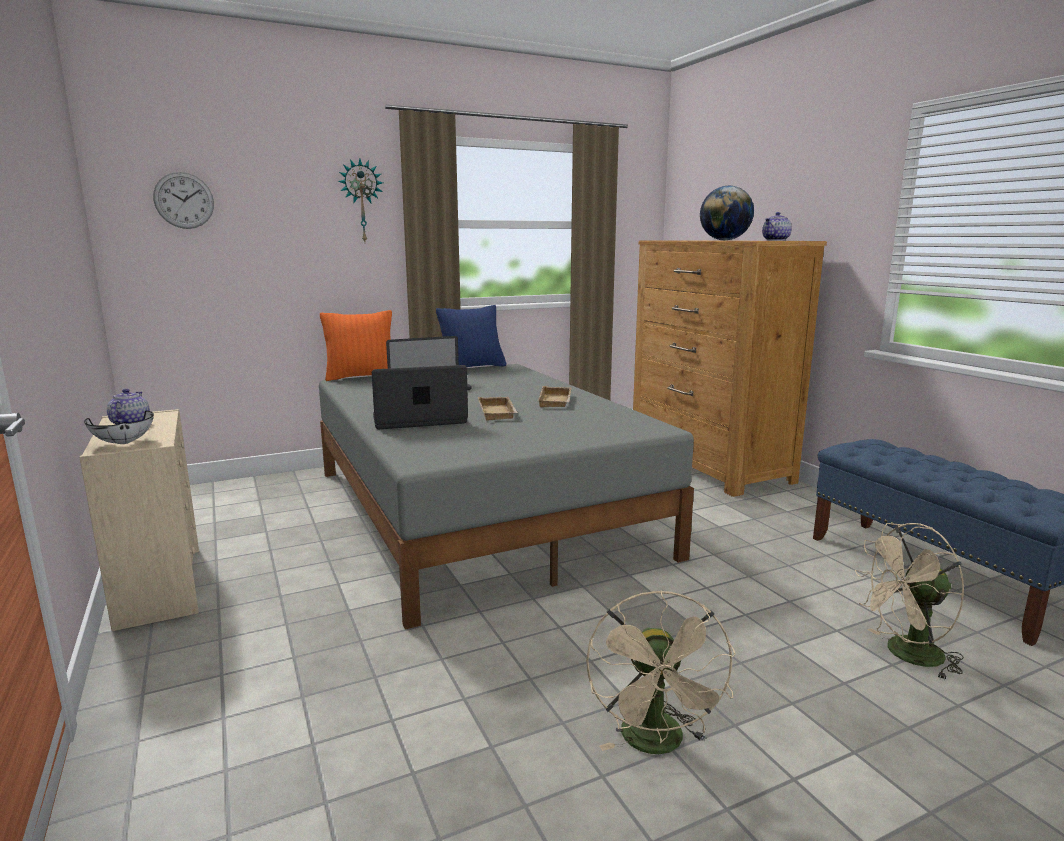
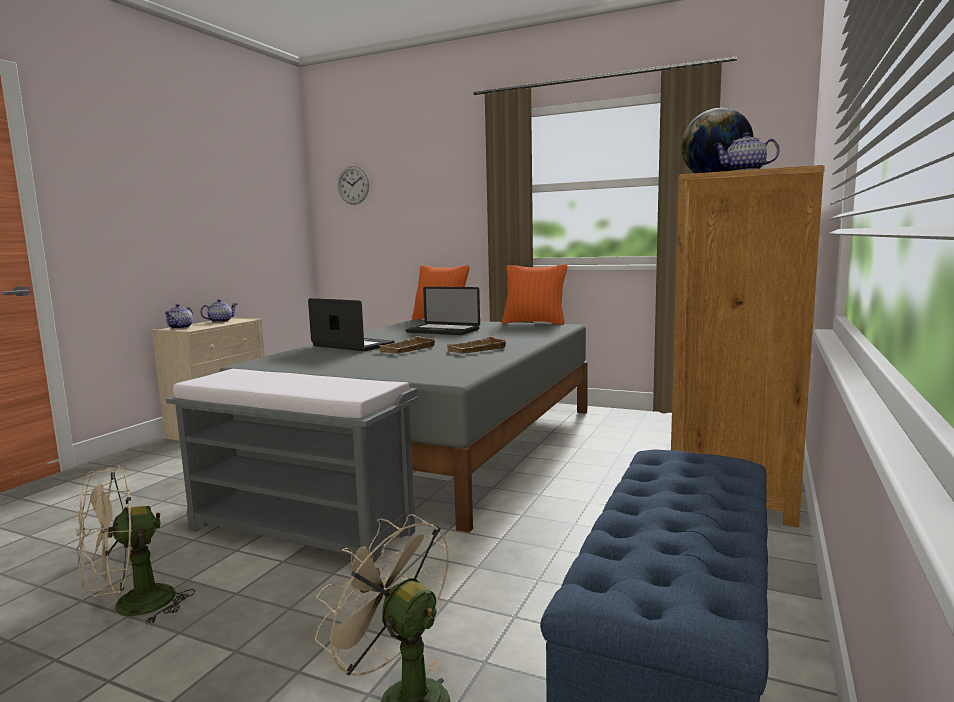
camera: 50 degrees right, 5 degrees down
(125, 443) = (180, 327): white bowl -> teapot
(361, 201) = (463, 175): wall clock -> none
(472, 367) = (534, 323): blue pillow -> orange pillow
(590, 618) = (303, 530): none -> grey bench

